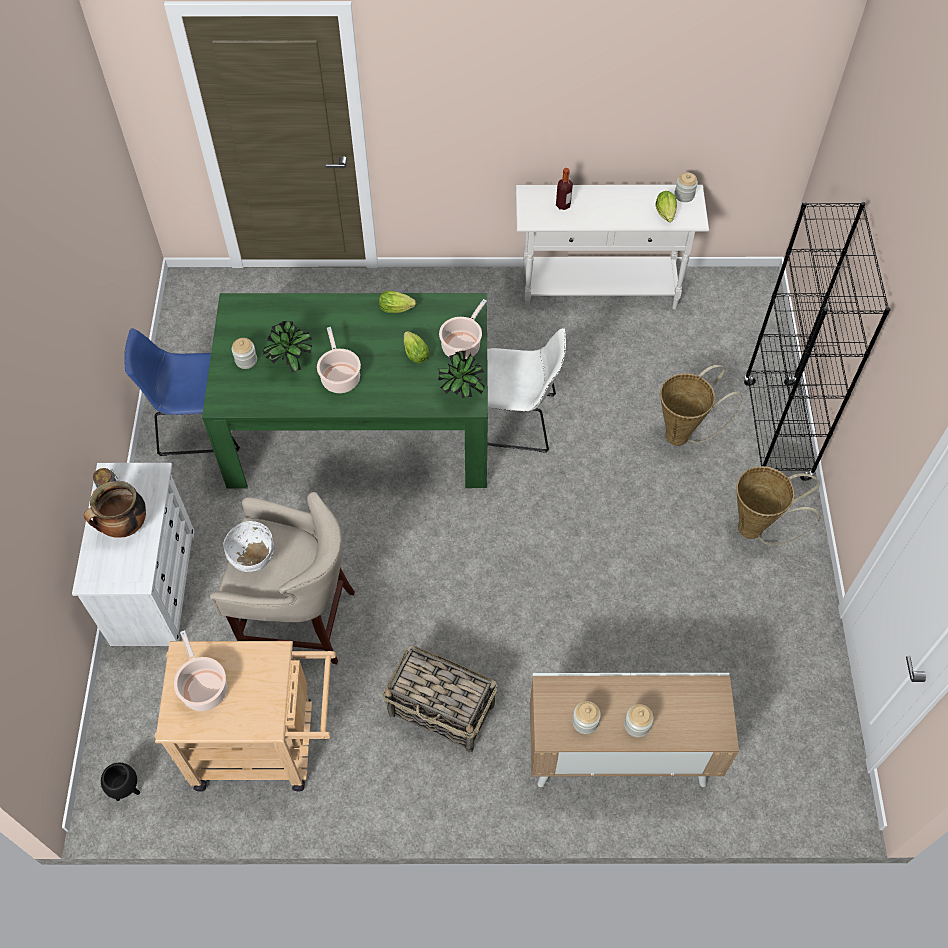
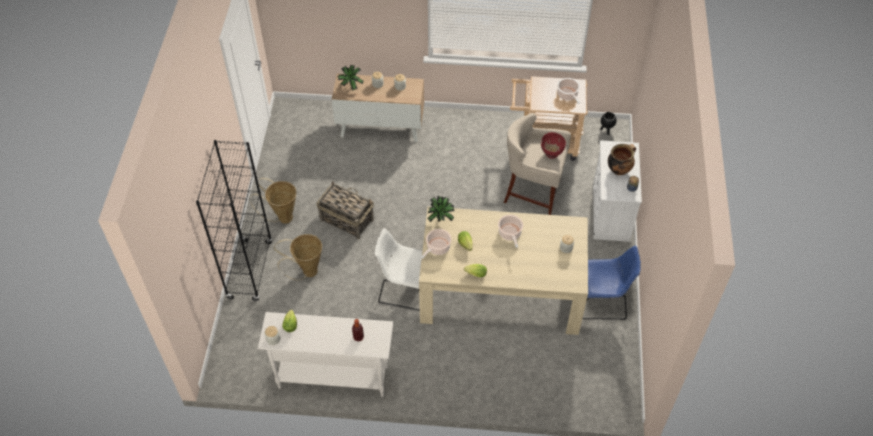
camera: 175 degrees left, 5 degrees down
(254, 561) = (551, 154): white bowl -> red bowl
(292, 363) = (538, 244): potted plant -> potted plant (350, 87)
(359, 427) = (501, 291): green dining table -> beige dining table
(442, 710) = (461, 150): basket -> basket (346, 219)

